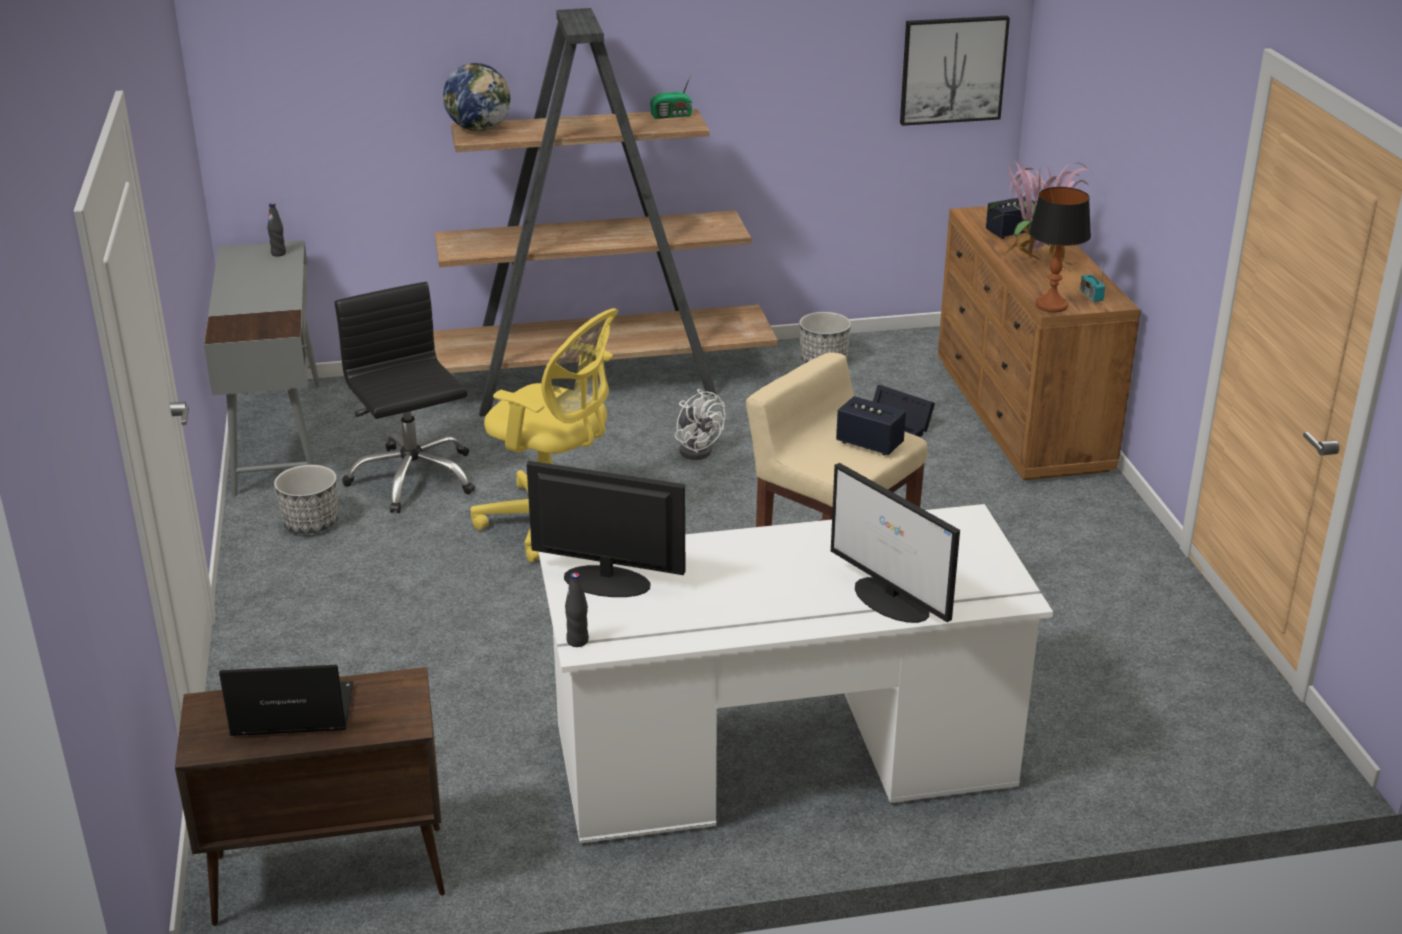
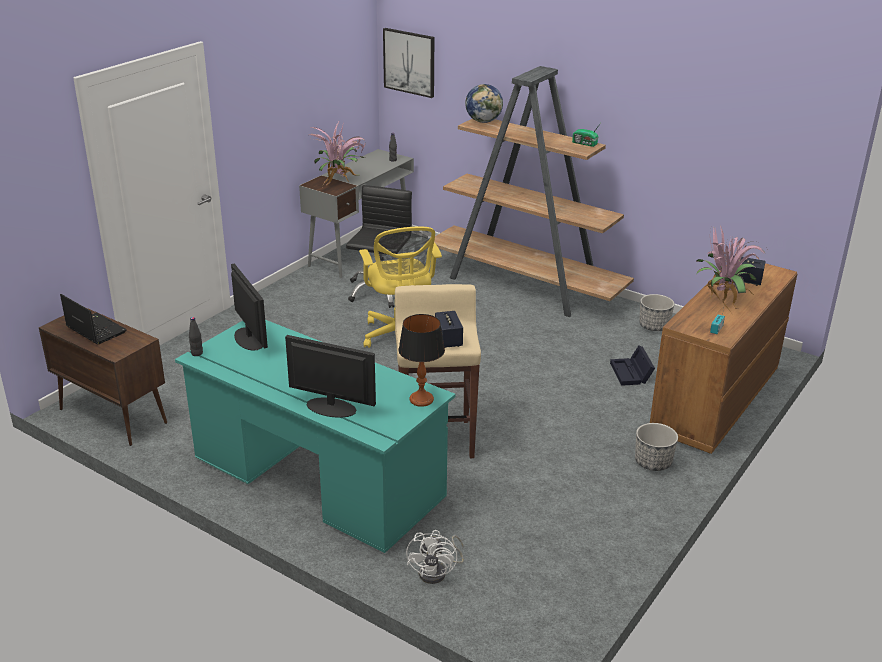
camera: 45 degrees right, 0 degrees up
(261, 314) = (339, 181): none -> potted plant
(311, 523) = (315, 290): planter -> planter (653, 462)
(697, 448) = (517, 336): white fan -> white fan (438, 572)
(783, 759) = (317, 479): white desk -> turquoise desk
(892, 601) = (330, 407): monitor -> monitor turned 105 degrees clockwise
(952, 69) = (781, 167): picture -> picture (409, 62)
(1051, 305) = (681, 324): table lamp -> table lamp (421, 399)

